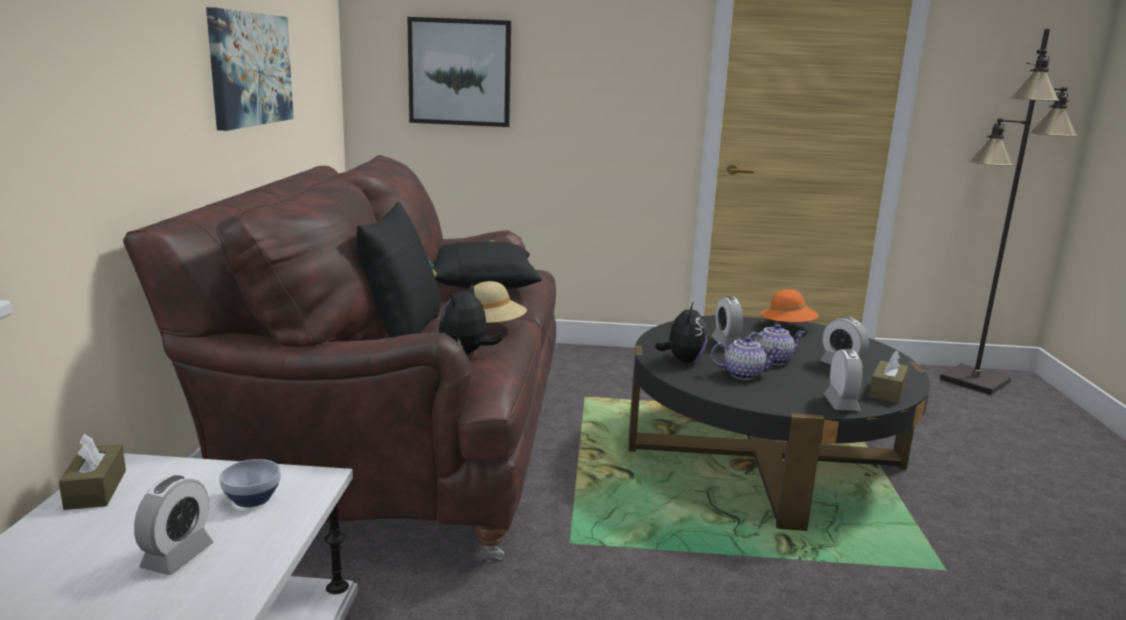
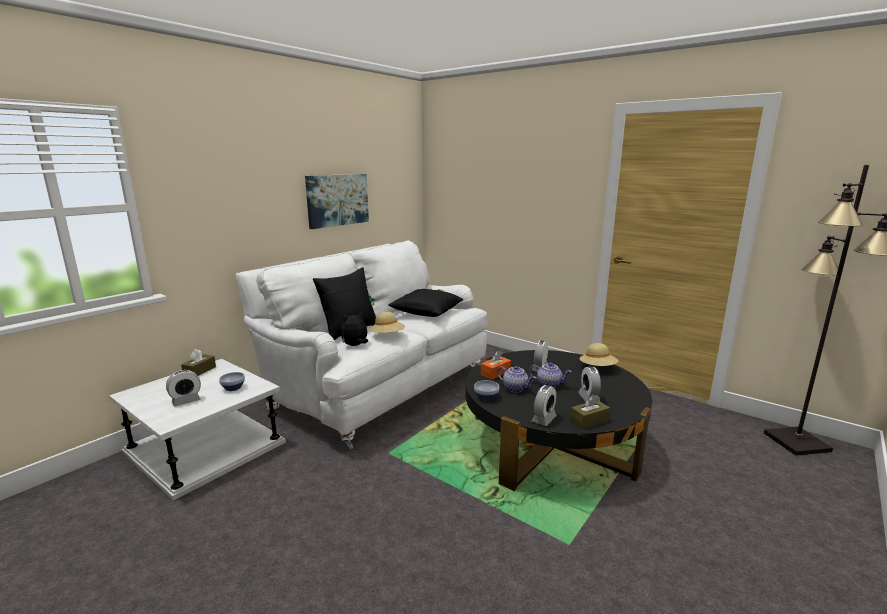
camera: 35 degrees right, 0 degrees up
(398, 445) = (375, 386): brown sofa -> white sofa
(460, 72) = (472, 196): picture -> none
(682, 360) = (495, 373): plush toy -> orange tissue box
(730, 395) = (486, 397): none -> bowl
(788, 327) = (597, 368): orange hat -> beige hat

